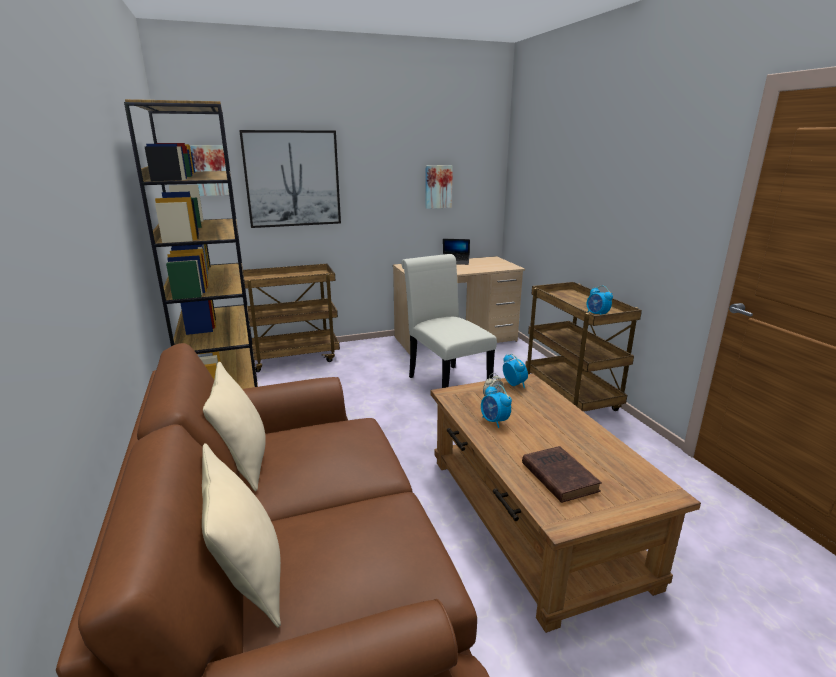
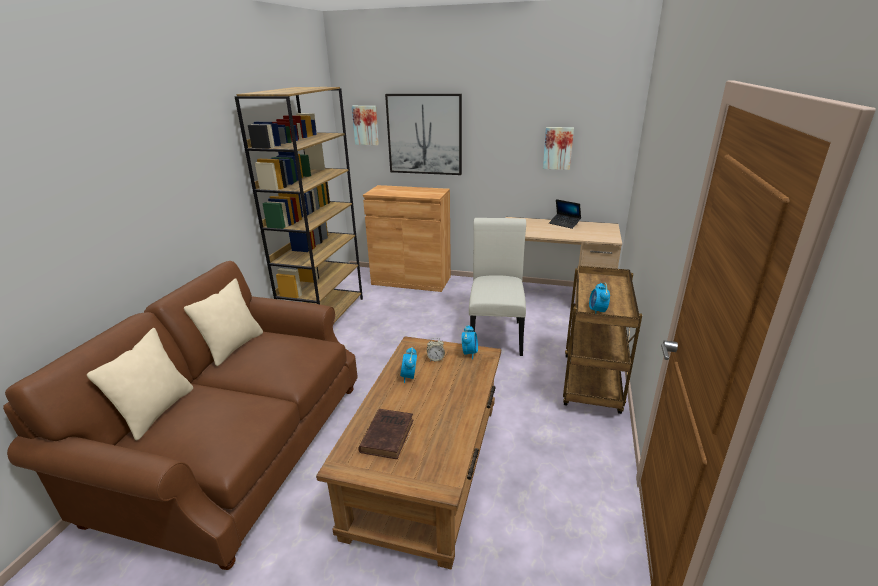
camera: 35 degrees right, 5 degrees up
(295, 357) = (411, 280): brown cart -> brown cabinet

